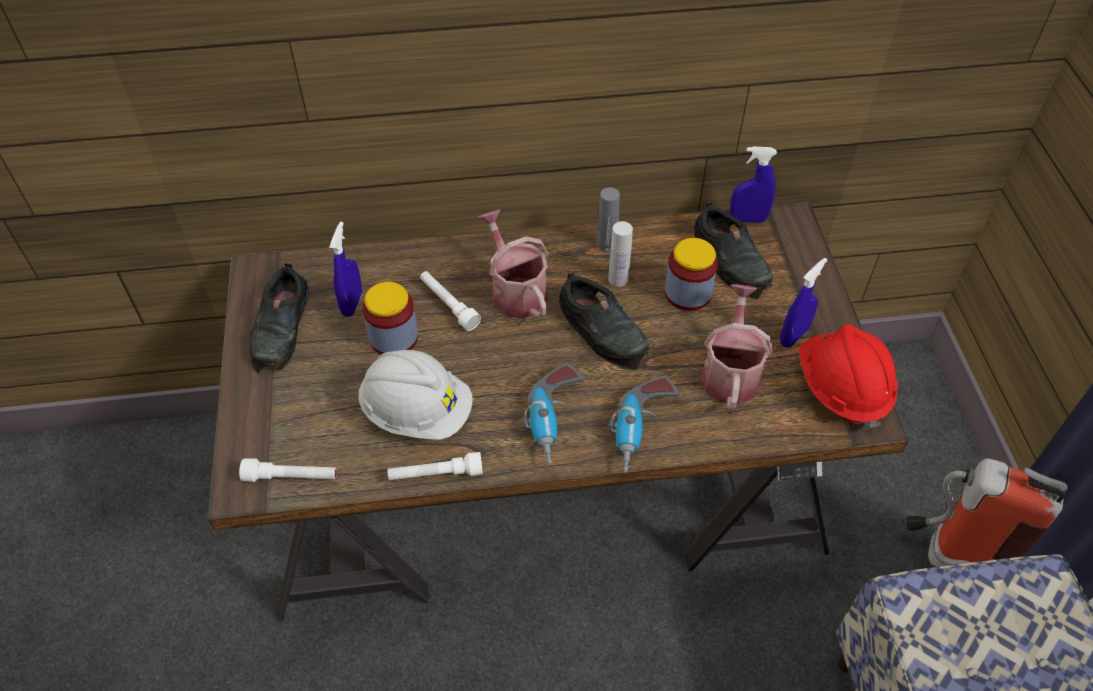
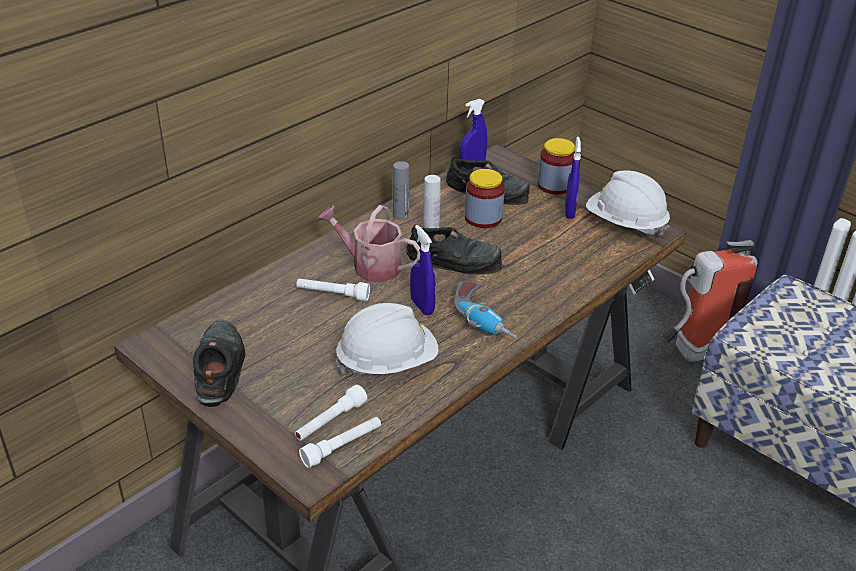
camera: 40 degrees left, 15 degrees down
(282, 328) = (219, 367): black shoe -> black shoe turned 150 degrees counterclockwise
(352, 303) = (257, 327): blue spray bottle -> blue spray bottle (422, 306)
(394, 337) = (316, 331): jar -> jar (555, 185)
(436, 474) = (444, 388): white flashlight -> white flashlight (330, 421)
(642, 430) = (543, 298): power drill -> none
(731, 372) = (557, 245): watering can -> none
(841, 389) = (625, 224): red hard hat -> white hard hat

